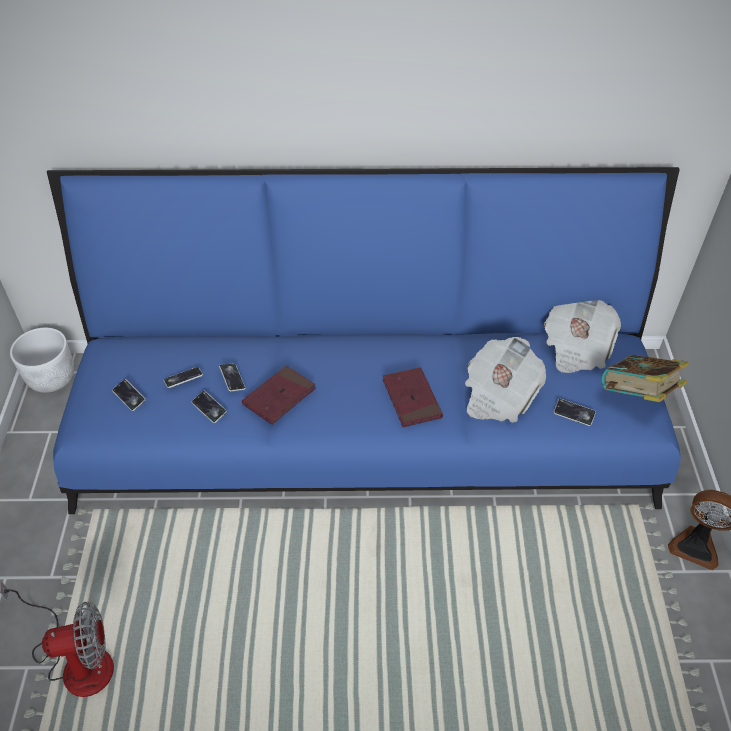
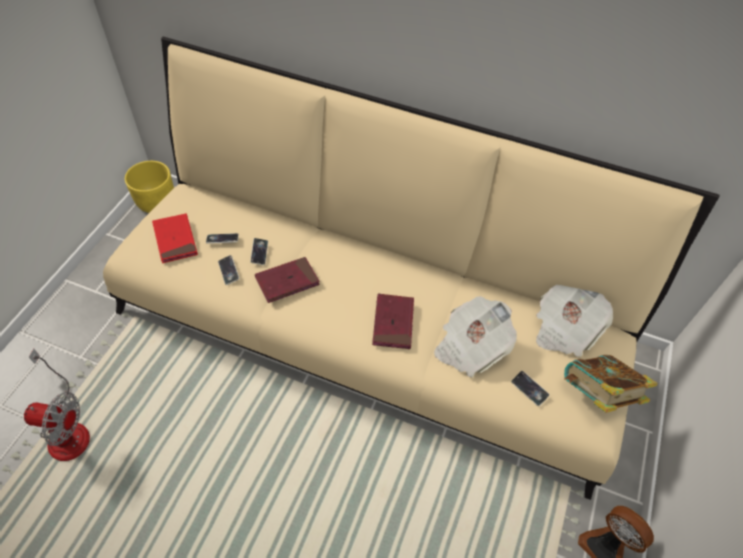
camera: 20 degrees right, 5 degrees up
(52, 378) = (157, 202): white planter -> yellow planter
(129, 396) = (175, 240): phone -> red book
(365, 427) = (368, 327): blue sofa -> beige sofa

